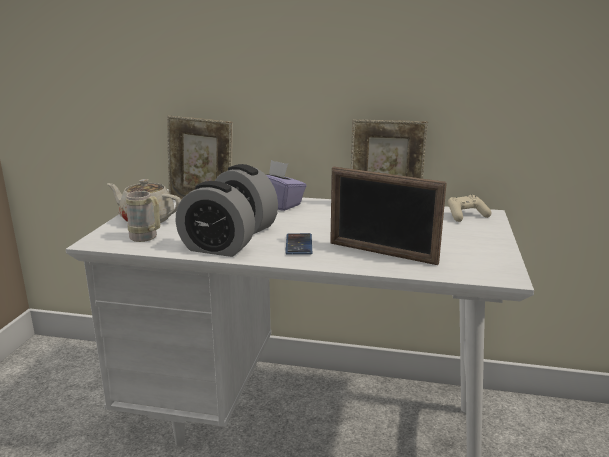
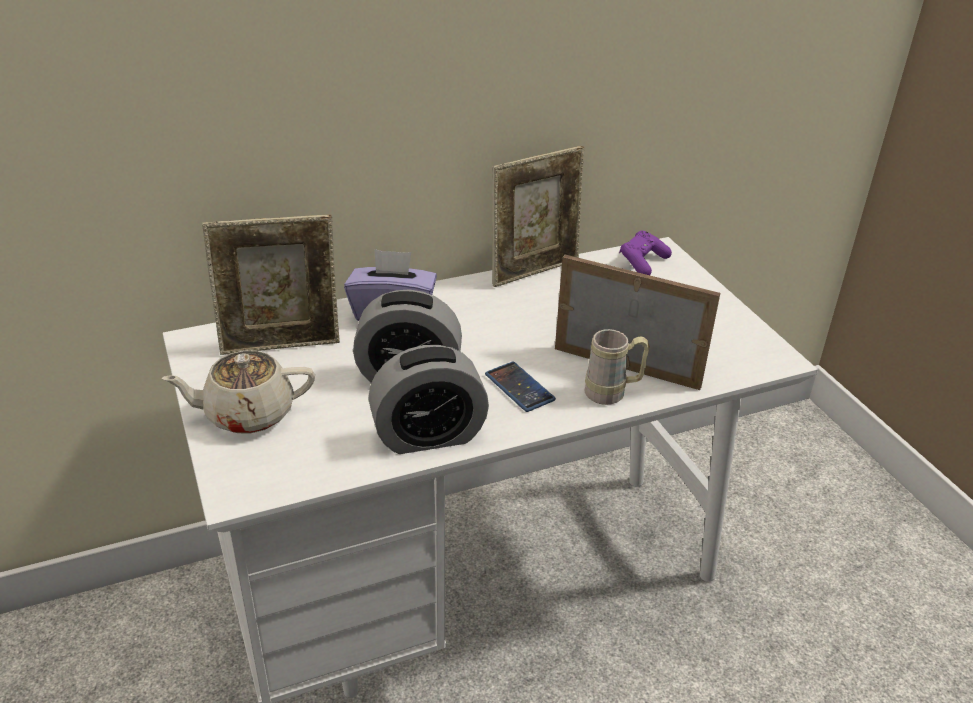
camera: 35 degrees left, 15 degrees up
(147, 238) = (304, 454): beige mug -> beige mug (613, 394)
(382, 253) = (626, 366): picture frame -> picture frame turned 150 degrees counterclockwise
(466, 216) = (642, 262): beige game controller -> purple game controller

